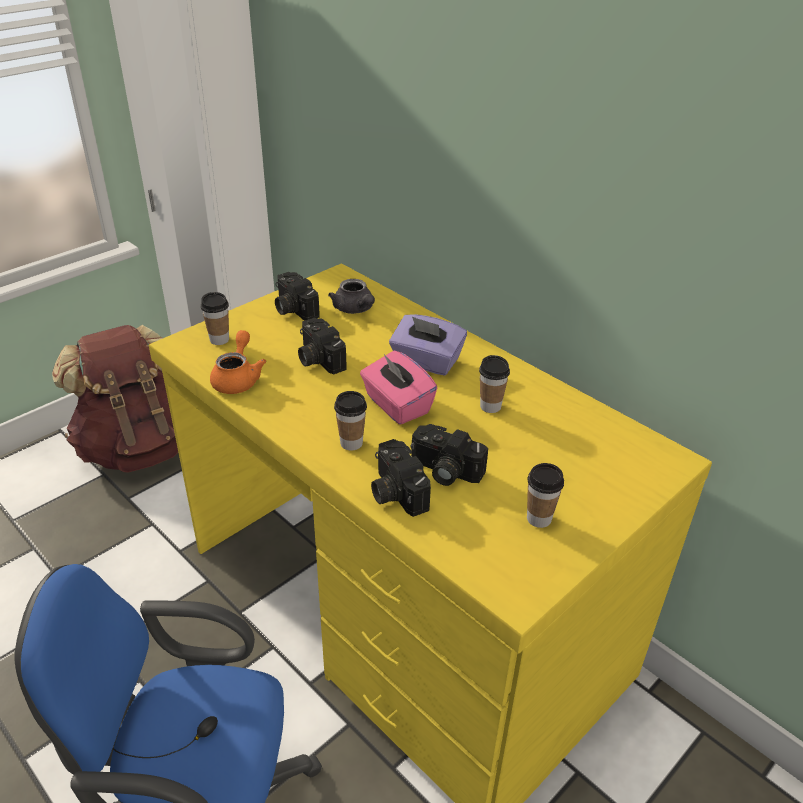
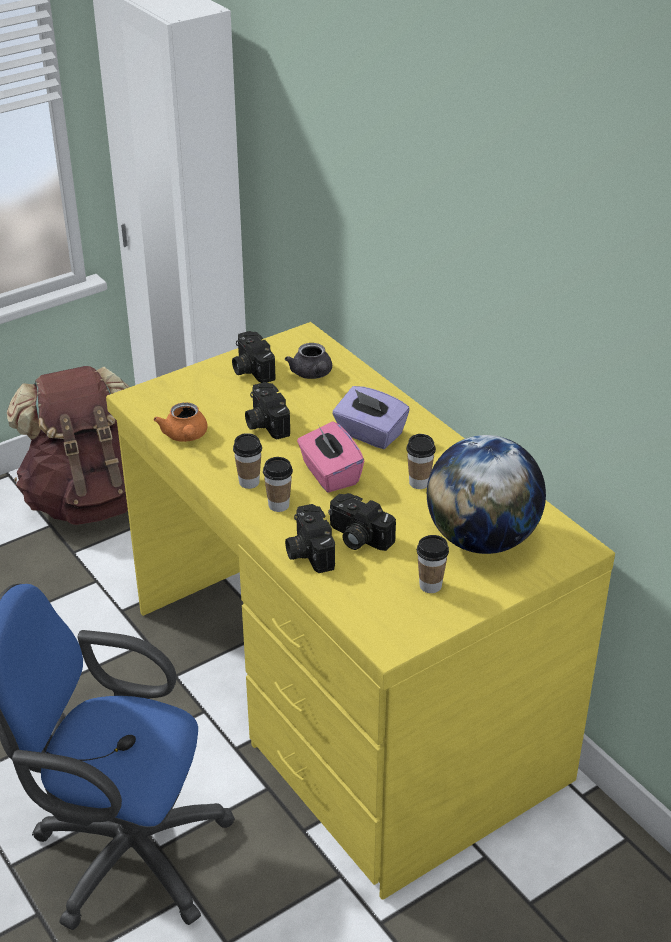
camera: 10 degrees right, 0 degrees up
(219, 340) = (173, 396): cup -> cup (249, 482)
(238, 379) = (185, 436): orange teapot -> orange teapot turned 150 degrees clockwise
(574, 460) = (482, 539): none -> globe

